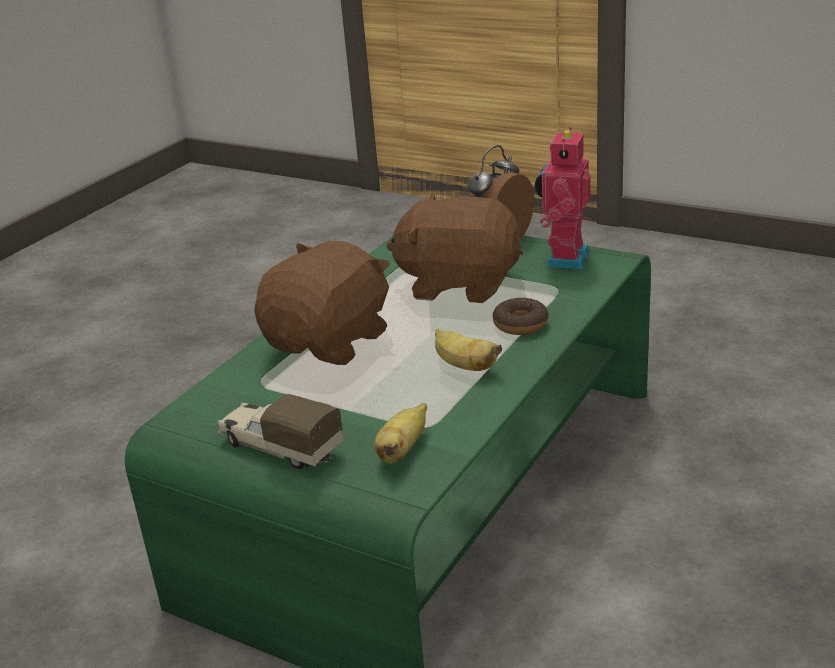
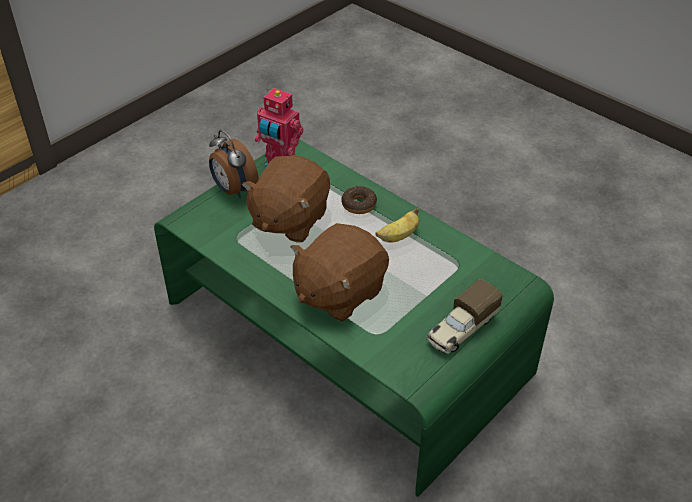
camera: 80 degrees left, 15 degrees up
(330, 342) = (339, 292): brown plush toy -> brown plush toy turned 90 degrees counterclockwise
(402, 450) = (481, 276): banana -> none

